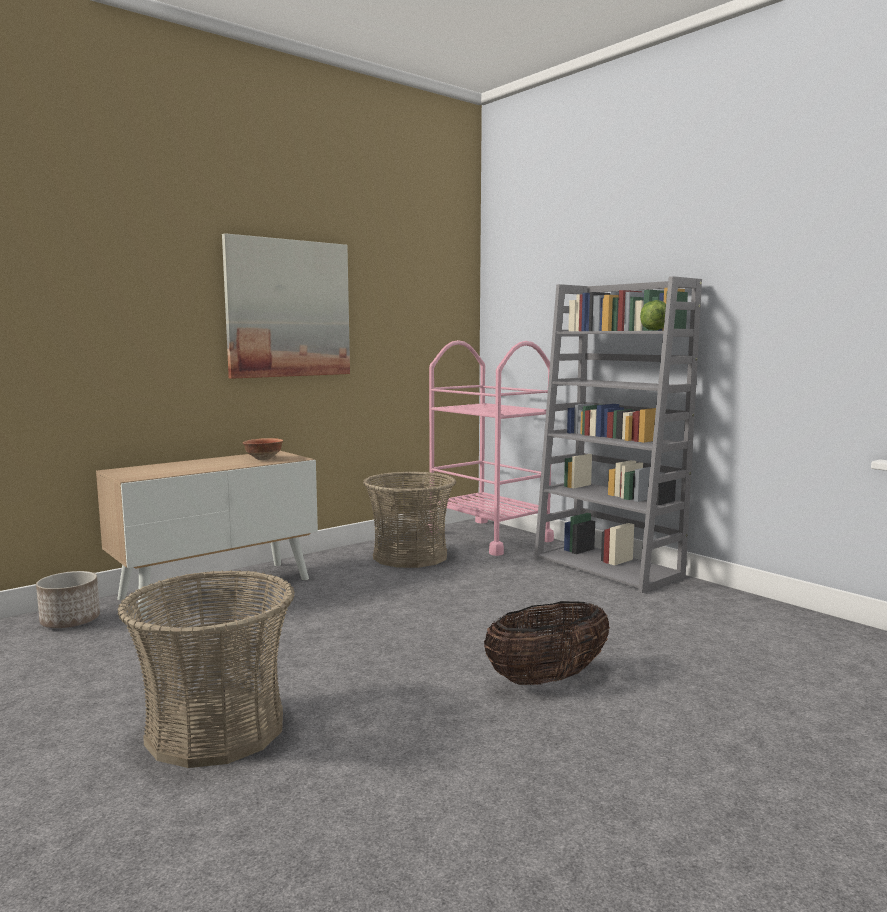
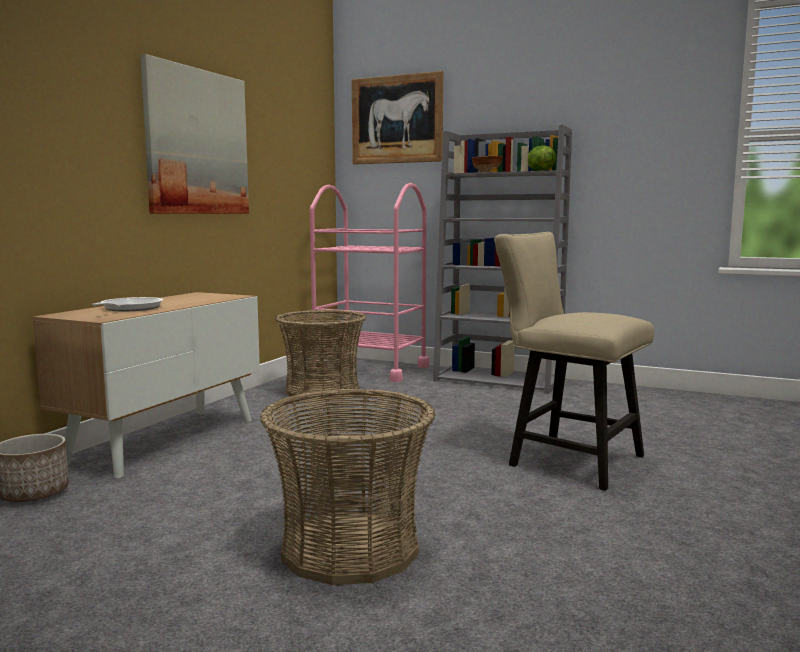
camera: 25 degrees left, 0 degrees up
(177, 468) = (129, 309): none -> frying pan
(263, 459) = (202, 298): bowl -> bowl (487, 172)
(532, 269) = (397, 119): none -> picture
(547, 679) = (566, 459): basket -> beige chair

